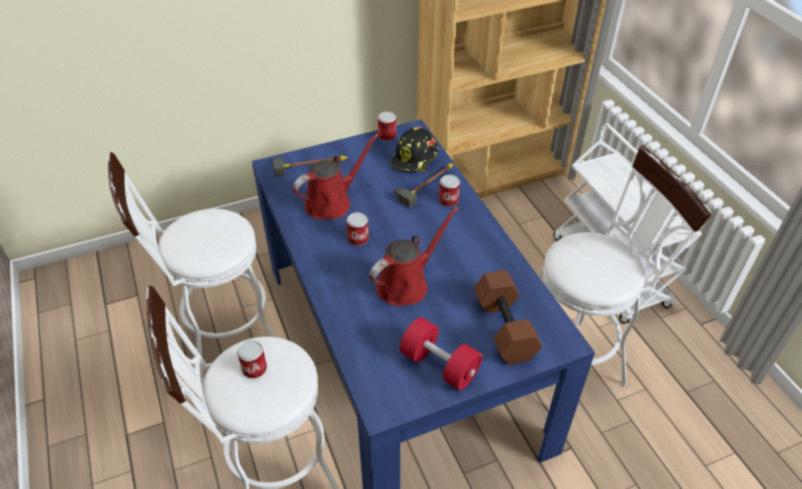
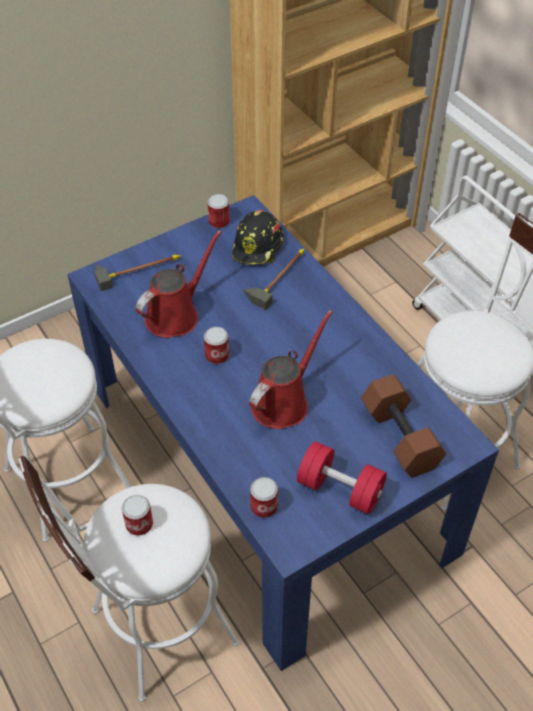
camera: 10 degrees left, 5 degrees up
(448, 200) = (308, 294): can -> can (264, 506)

